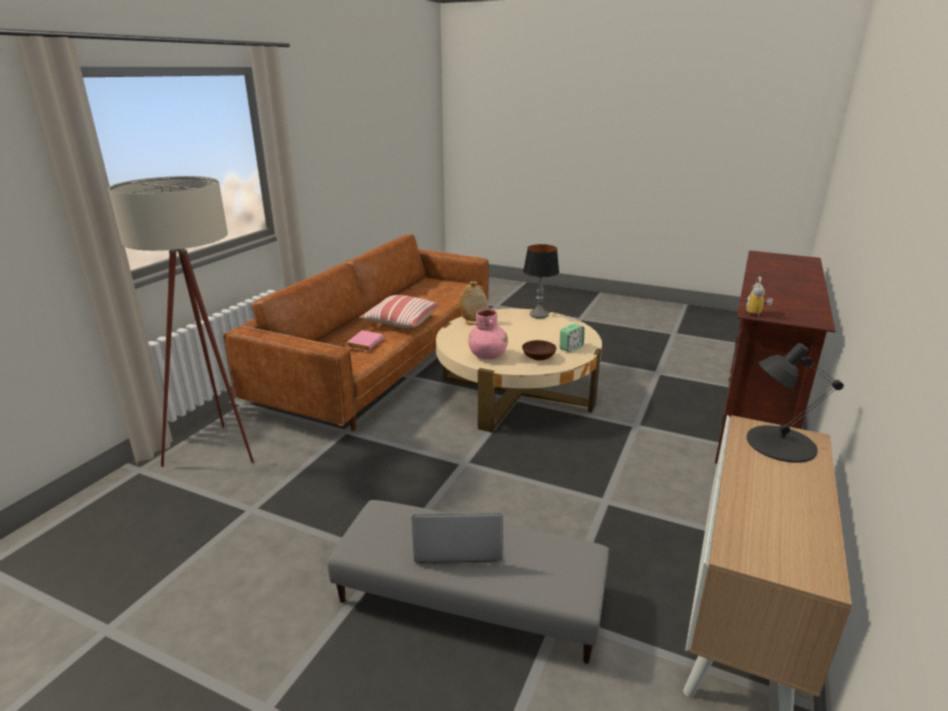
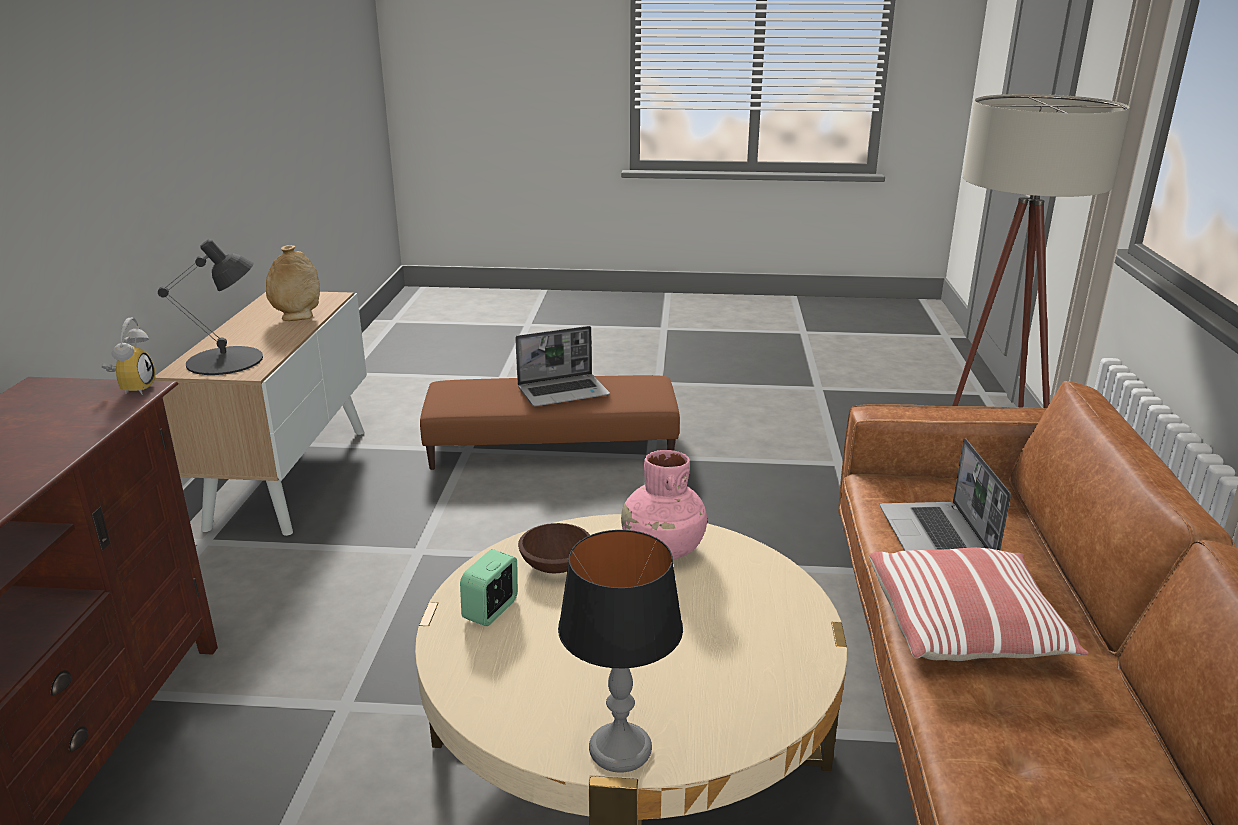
camera: 160 degrees right, 0 degrees up
(364, 343) = (937, 538): pink book -> laptop
(470, 598) = (552, 446): grey ottoman -> brown ottoman
(474, 322) = (779, 658): beige vase -> beige vase (297, 317)

